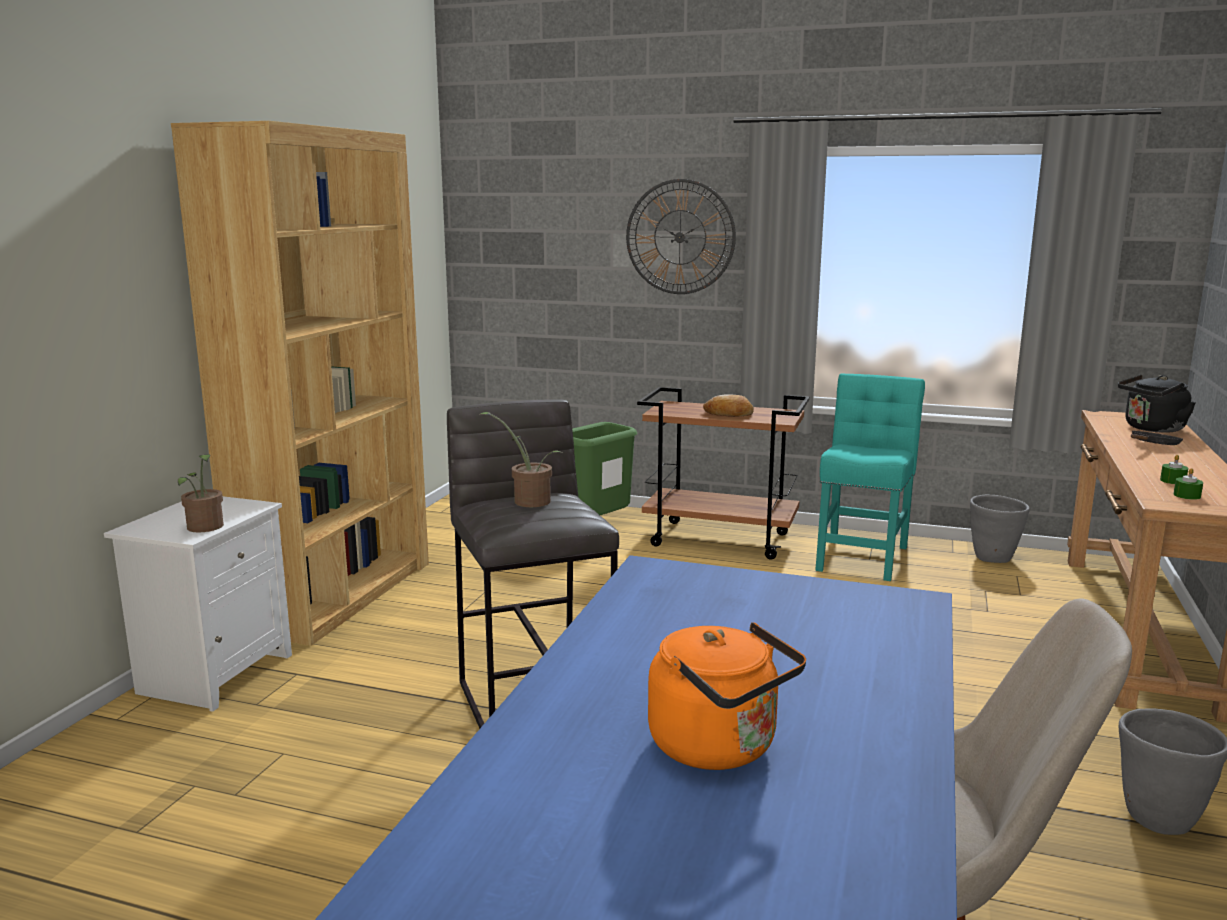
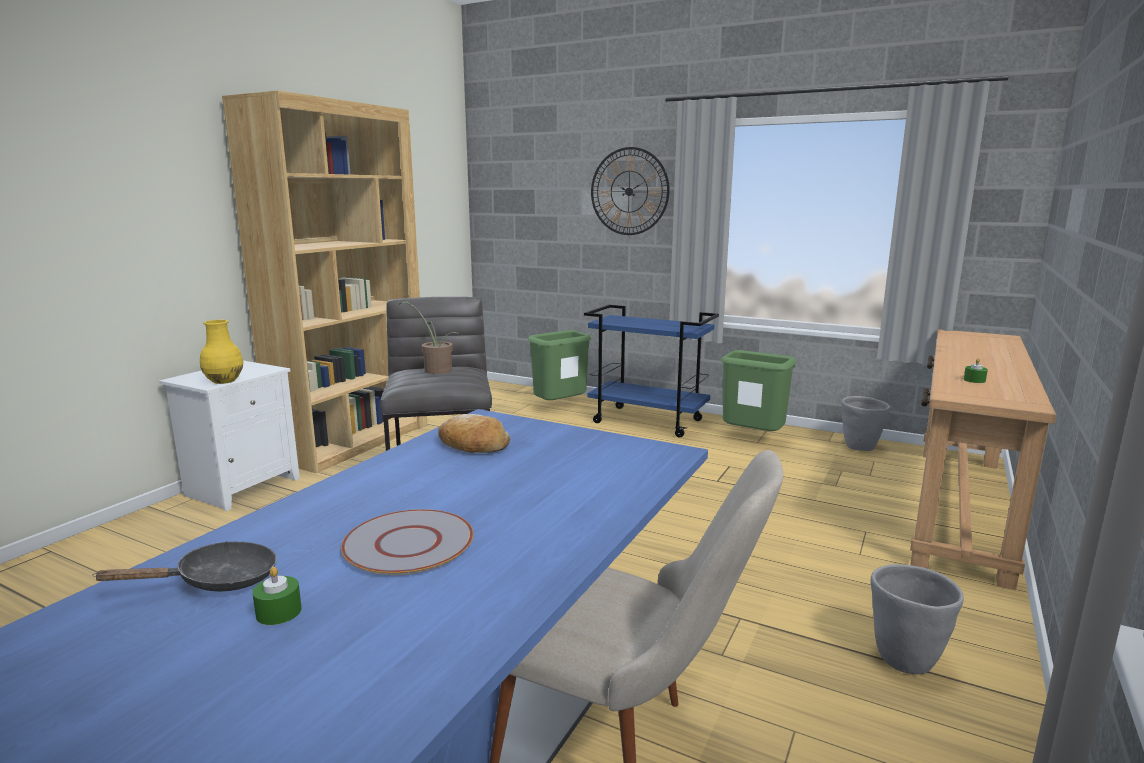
camera: 10 degrees right, 0 degrees up
(205, 528) = (224, 381): potted plant -> yellow vase
(720, 748) = (408, 544): orange kettle -> grey plate
(721, 540) = (649, 421): brown cart -> blue cart
(728, 414) = (653, 324): bread -> bread (473, 445)
(862, 556) = (753, 439): turquoise chair -> green trash can
(1151, 429) = (988, 344): black kettle -> none
(1153, 445) = (979, 355): black frying pan -> black frying pan (217, 581)
(1187, 495) = (978, 391): green candle -> green candle (279, 612)

